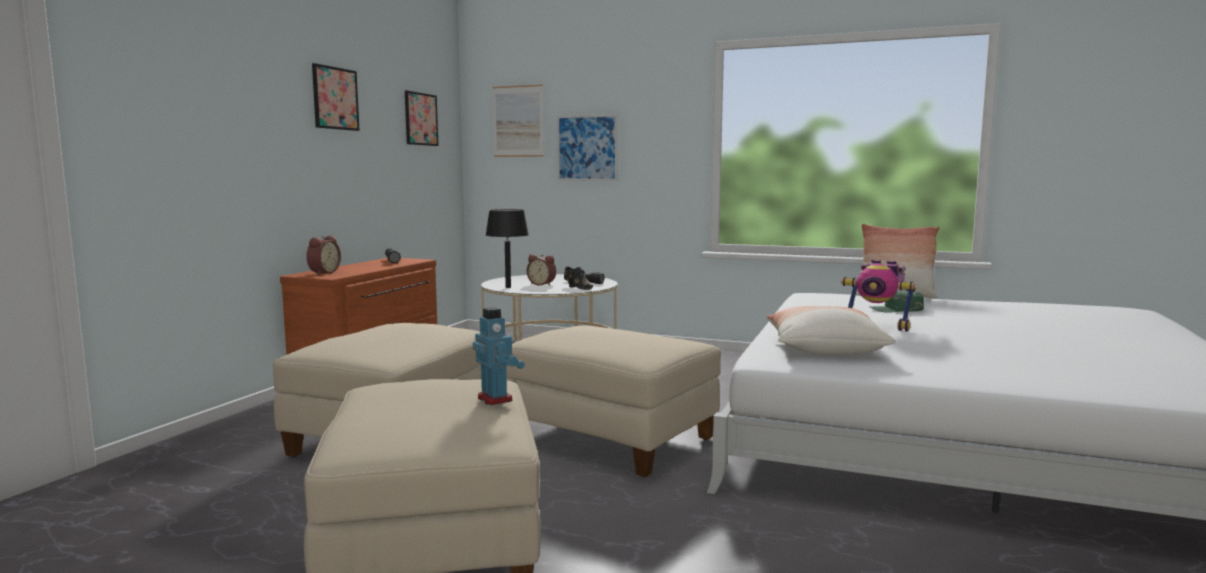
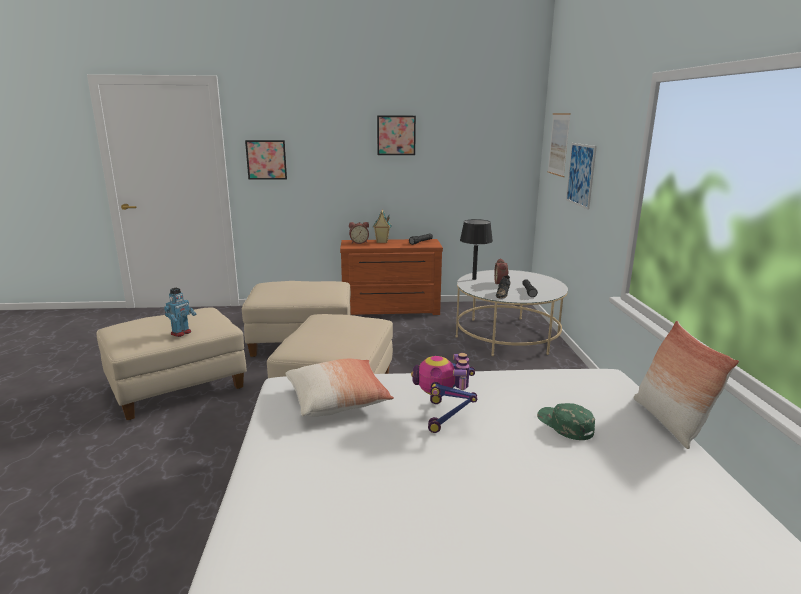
camera: 65 degrees right, 10 degrees up
(346, 267) = (382, 241): none -> toy house
(421, 119) = (486, 142): picture -> picture (266, 160)

